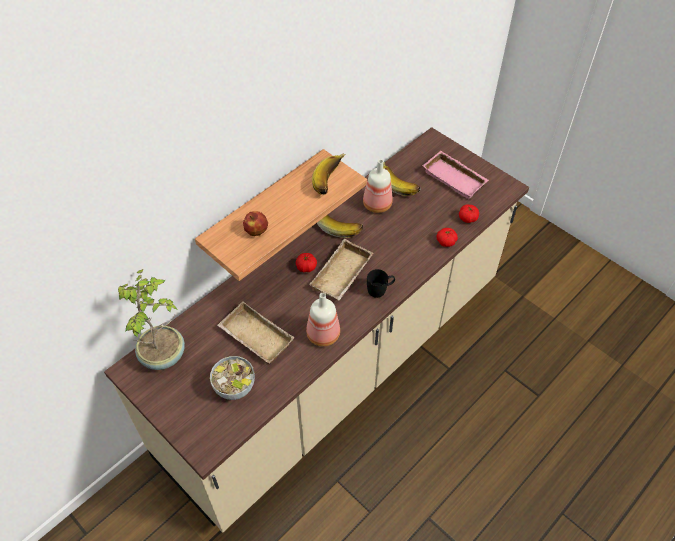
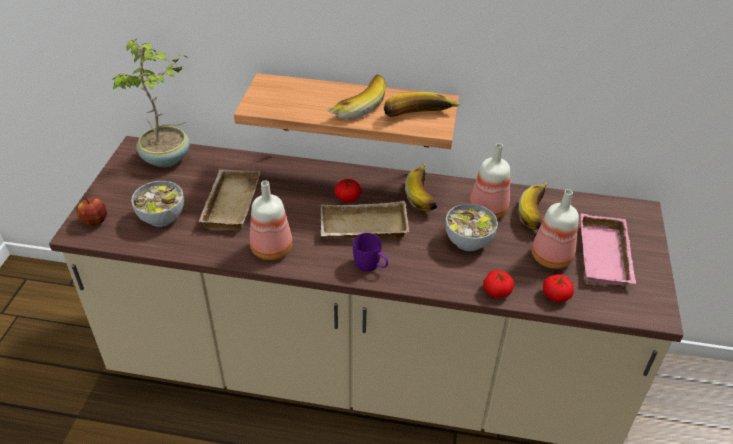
camera: 55 degrees right, 10 degrees down
(256, 231) = (300, 101): apple -> apple (95, 221)
(289, 204) = (356, 105): none -> banana
(380, 289) = (371, 266): black mug -> purple mug
(396, 230) = (468, 241): none -> bowl
(437, 201) = (551, 256): none -> bottle

